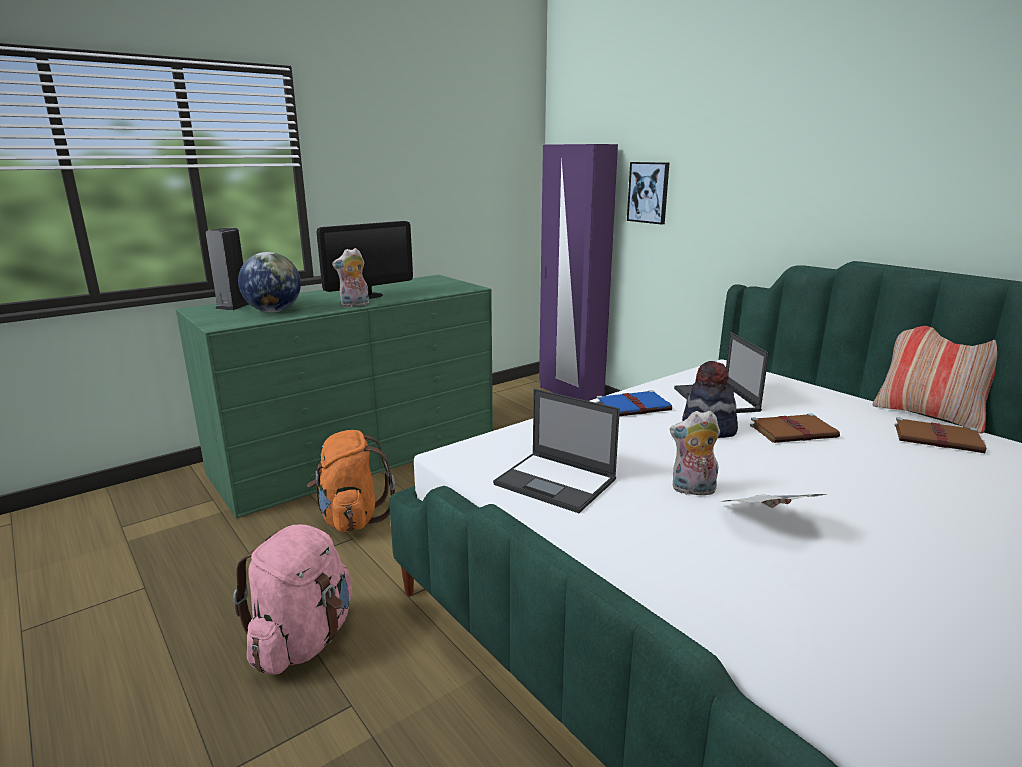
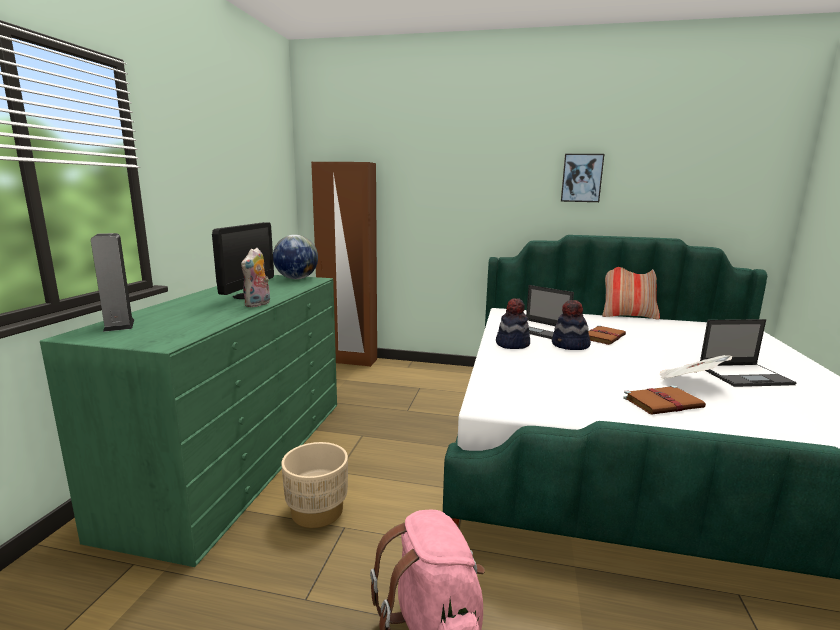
camera: 40 degrees left, 5 degrees down
(273, 311) = (187, 321): globe -> globe (296, 278)
(351, 518) = (317, 511): orange backpack -> beige planter
(556, 482) = (575, 398): laptop -> laptop (745, 375)
(570, 393) = (348, 360): purple wardrobe -> brown wardrobe
(634, 407) = (512, 344): blue book -> hat
(648, 192) = (405, 198): picture -> picture (581, 178)
(692, 490) = (635, 379): plush toy -> none
(939, 439) = (653, 325): brown book -> brown book (663, 403)

